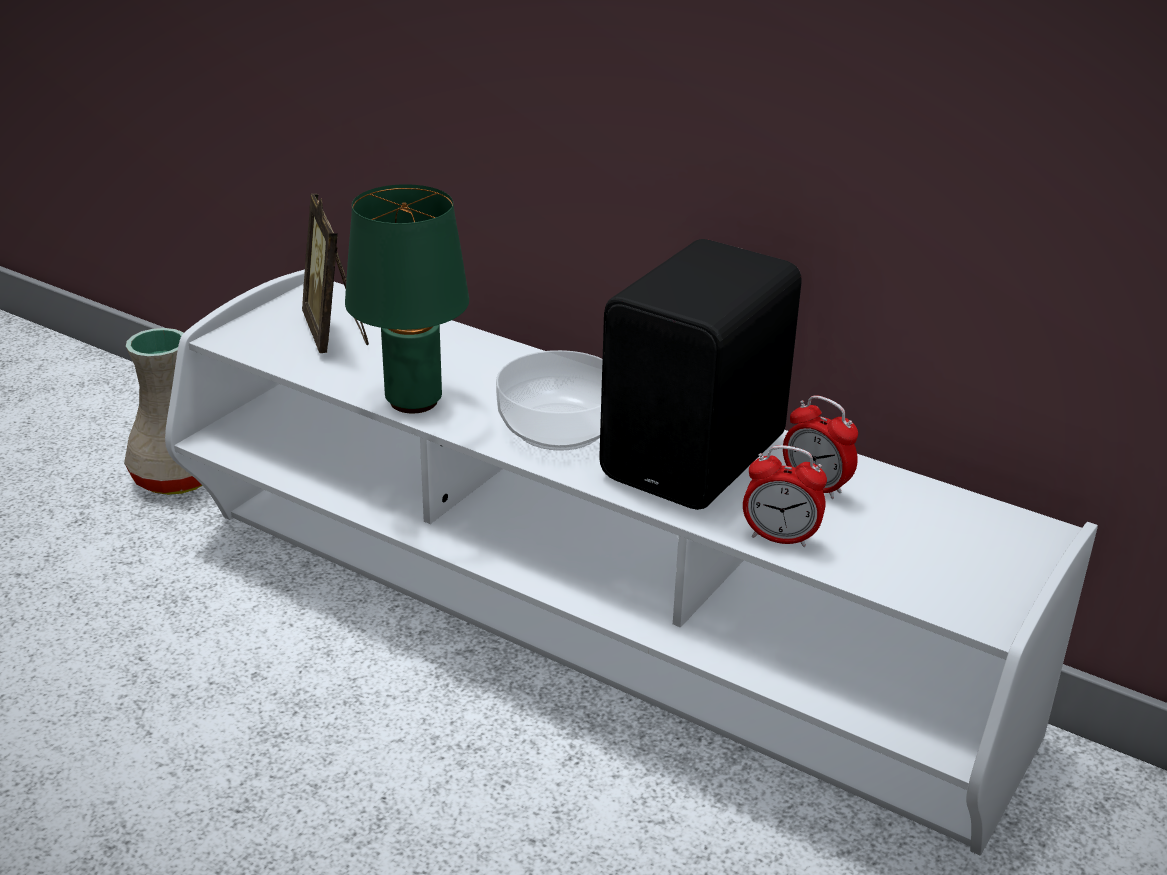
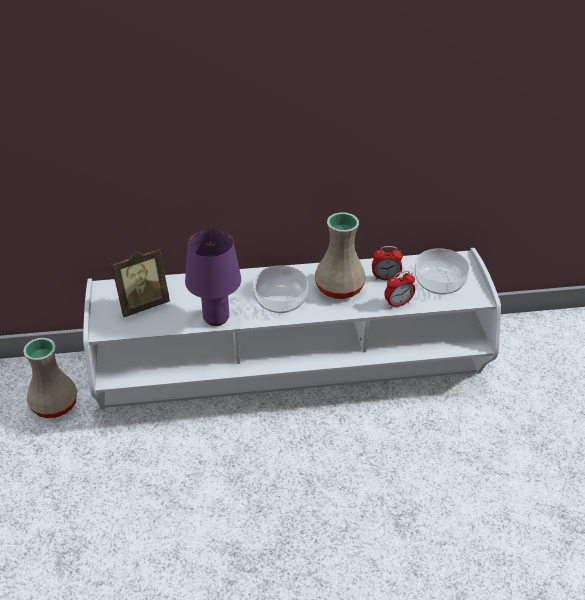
camera: 40 degrees left, 10 degrees up
(336, 333) = (142, 304): picture frame -> picture frame turned 60 degrees counterclockwise
(414, 402) = (217, 318): green table lamp -> purple table lamp
(699, 458) = (339, 287): black speaker -> beige vase
(926, 546) = (439, 282): none -> bowl

